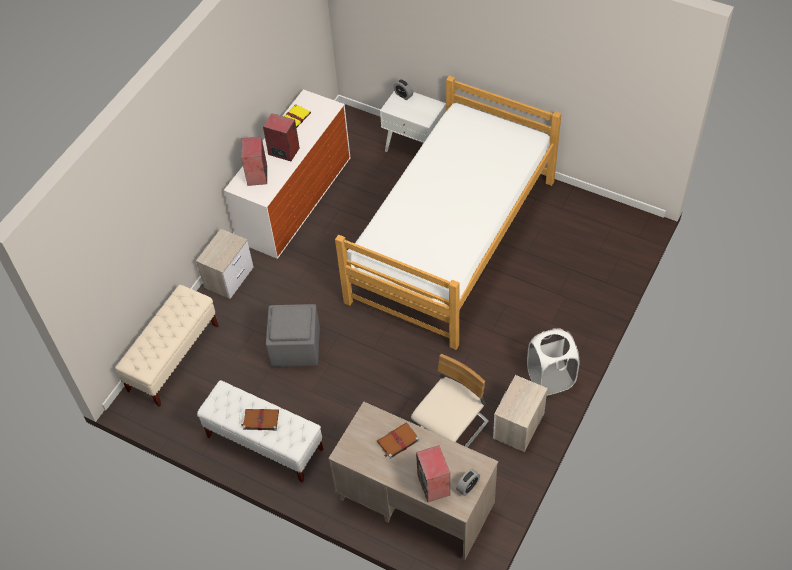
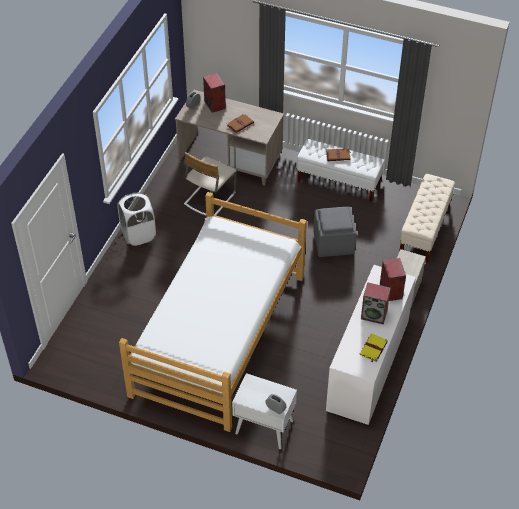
camera: 170 degrees right, 5 degrees down
(518, 427) = (163, 203): nightstand -> none

